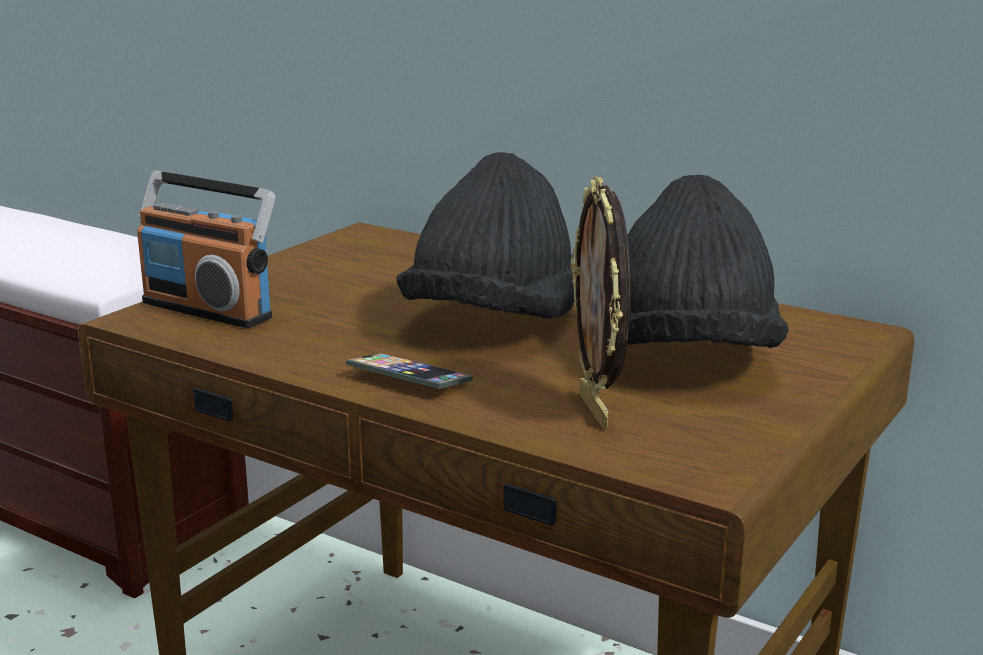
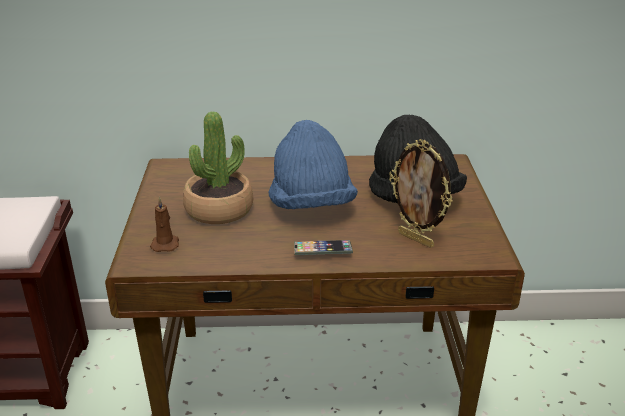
camera: 35 degrees left, 10 degrees up
(208, 309) = (165, 244): radio -> brown candle
(346, 293) = (219, 209): none -> potted plant
(491, 323) = (311, 205): black hat -> blue hat

